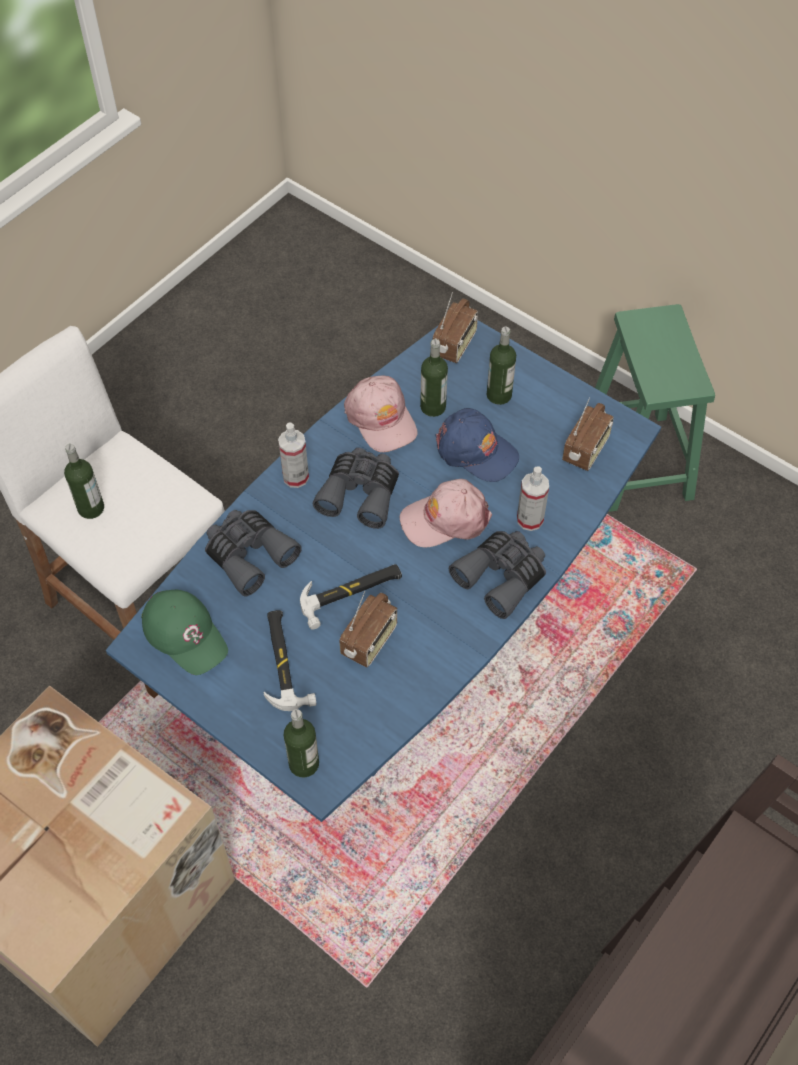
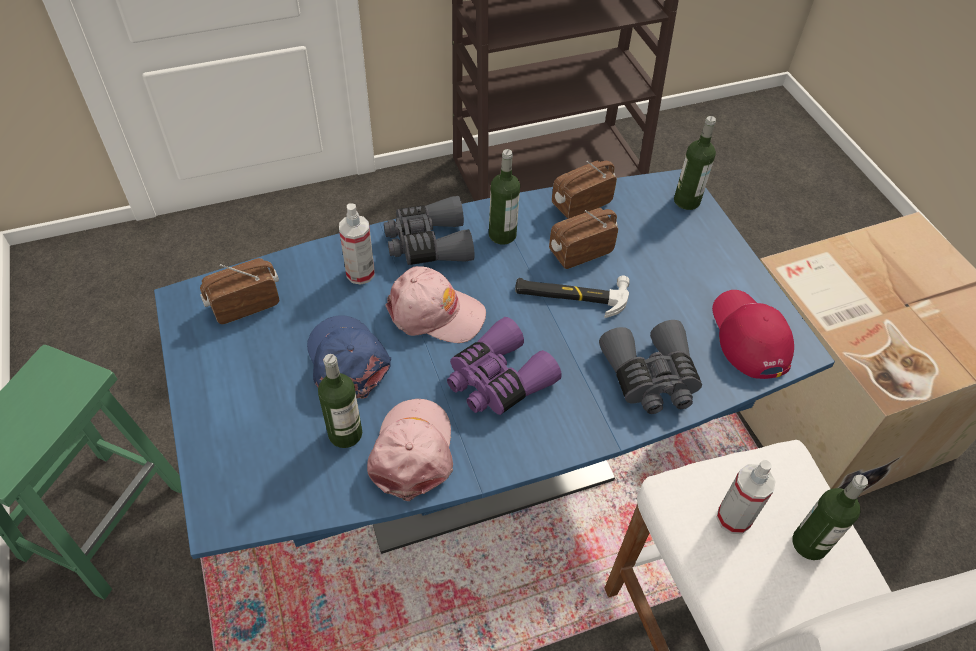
camera: 150 degrees left, 5 degrees down
(185, 634) = (748, 336): green cap -> red cap
(284, 662) = (665, 272): hammer -> none
(295, 477) = (554, 434): spray bottle -> spray bottle (733, 518)
(360, 493) = (497, 380): grey binoculars -> purple binoculars
(455, 345) = (247, 501): radio -> radio (580, 204)
(499, 395) = (264, 407): bottle -> bottle (502, 235)

